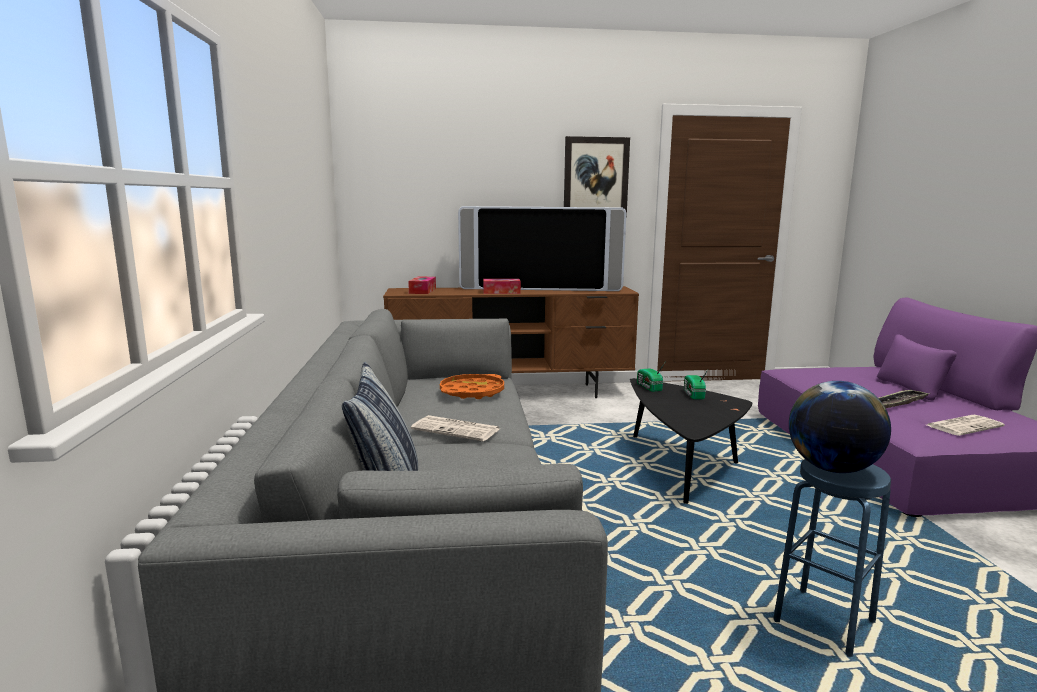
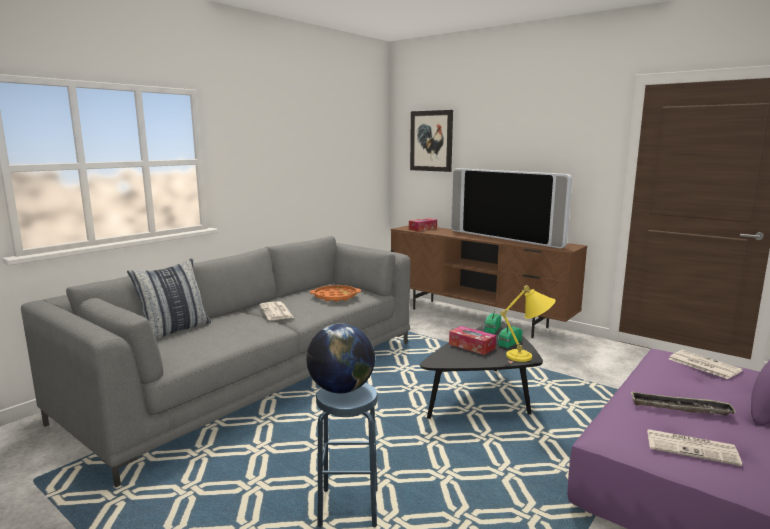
camera: 45 degrees right, 0 degrees up
(501, 292) = (468, 236): tissue box -> tissue box (472, 346)
(596, 178) = (566, 146): picture -> picture (431, 141)
(736, 401) = (529, 357): none -> yellow table lamp
(824, 371) = (703, 365): none -> newspaper

